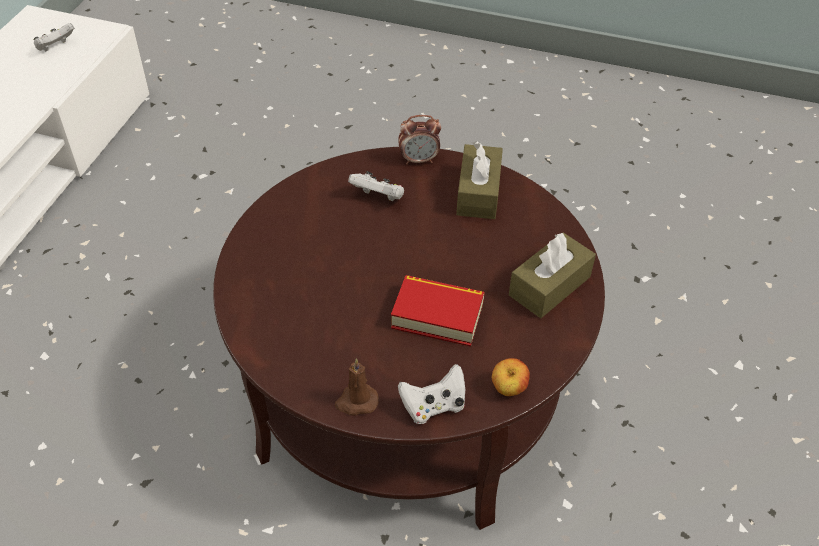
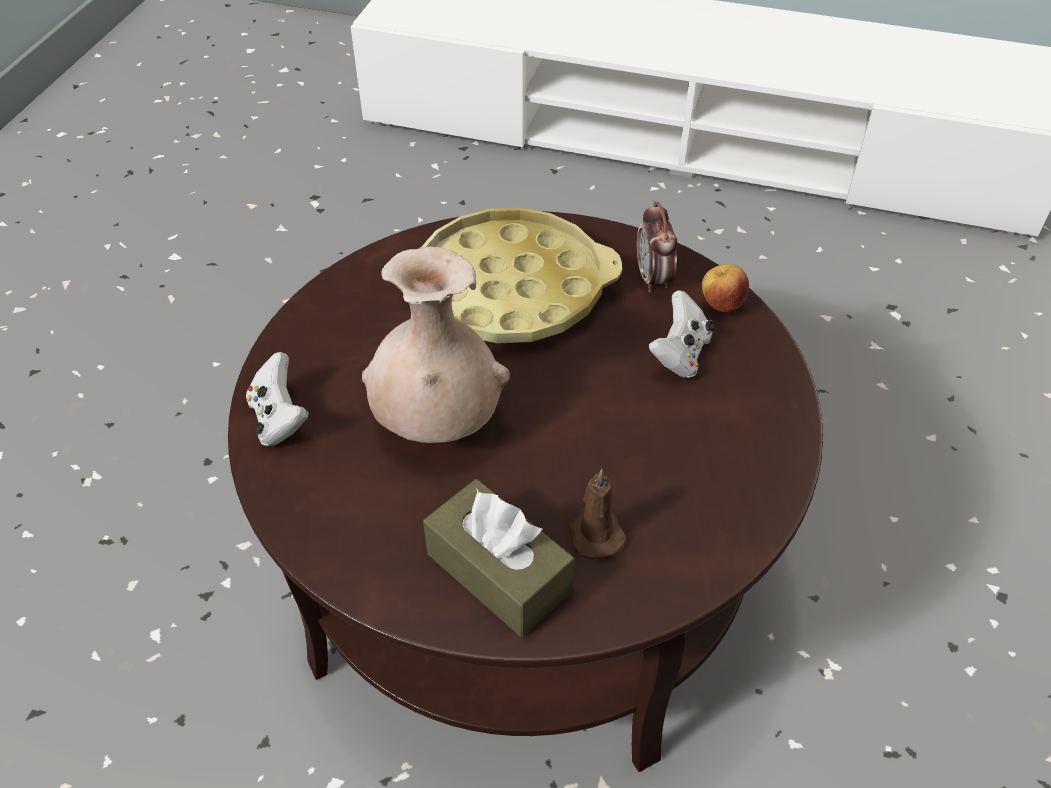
camera: 90 degrees right, 0 degrees up
(56, 47) = (994, 86): white game controller -> none
(306, 278) = (509, 288): none -> yellow tray
(356, 402) = (299, 344): brown candle -> brown candle (594, 533)
(419, 160) = (782, 401): alarm clock -> alarm clock (653, 279)
(437, 315) = (438, 424): book -> beige vase
(478, 193) = (716, 480): brown tissue box -> none
(508, 389) = (294, 504): apple -> apple (721, 305)

